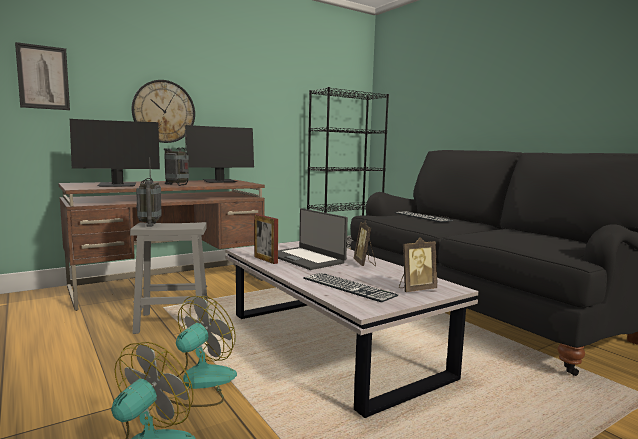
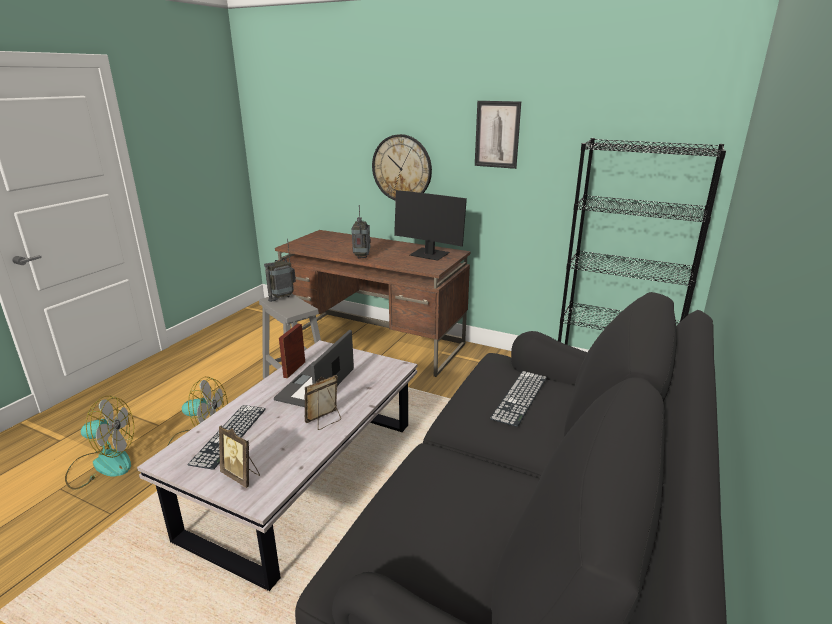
camera: 60 degrees right, 15 degrees up
(43, 77) = (311, 138): picture -> picture (497, 134)
(118, 185) = (328, 245): monitor -> none

